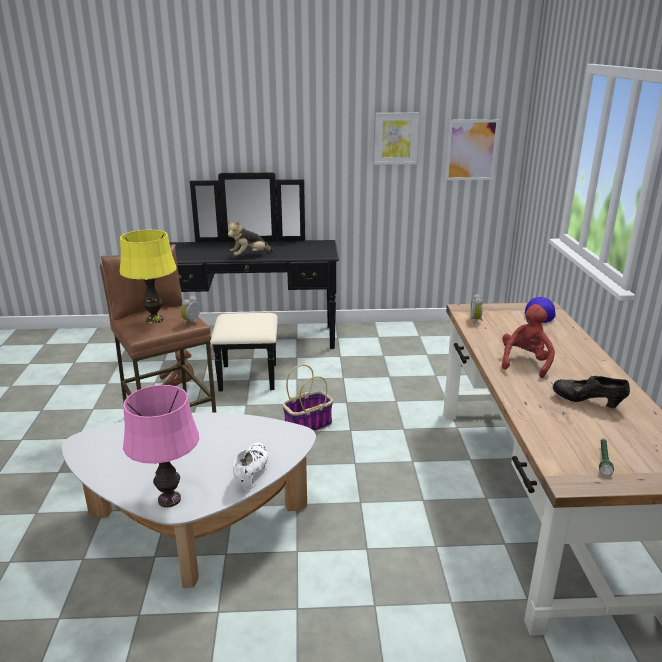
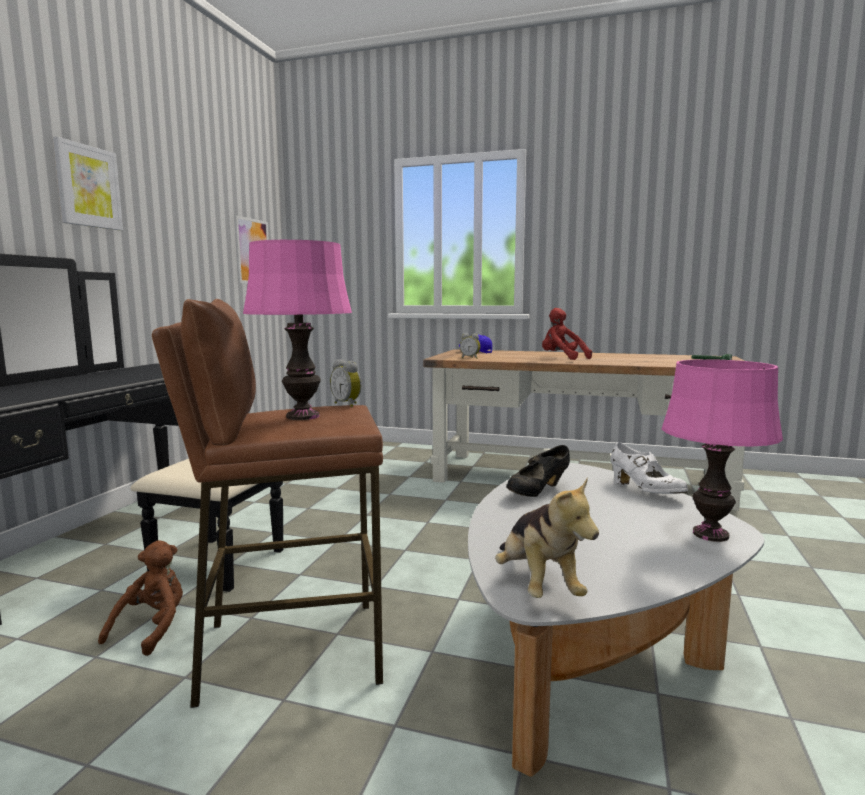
camera: 70 degrees left, 15 degrees down
(154, 320) = (302, 416): yellow table lamp -> pink table lamp
(249, 256) = (115, 382): plush toy -> plush toy (538, 585)
(251, 474) = (645, 491): white shoe -> white shoe turned 150 degrees counterclockwise
(308, 425) = (396, 541): basket -> none
(396, 138) = (195, 229): picture -> picture (88, 186)
(587, 402) = (630, 358): black shoe -> black shoe (538, 492)

